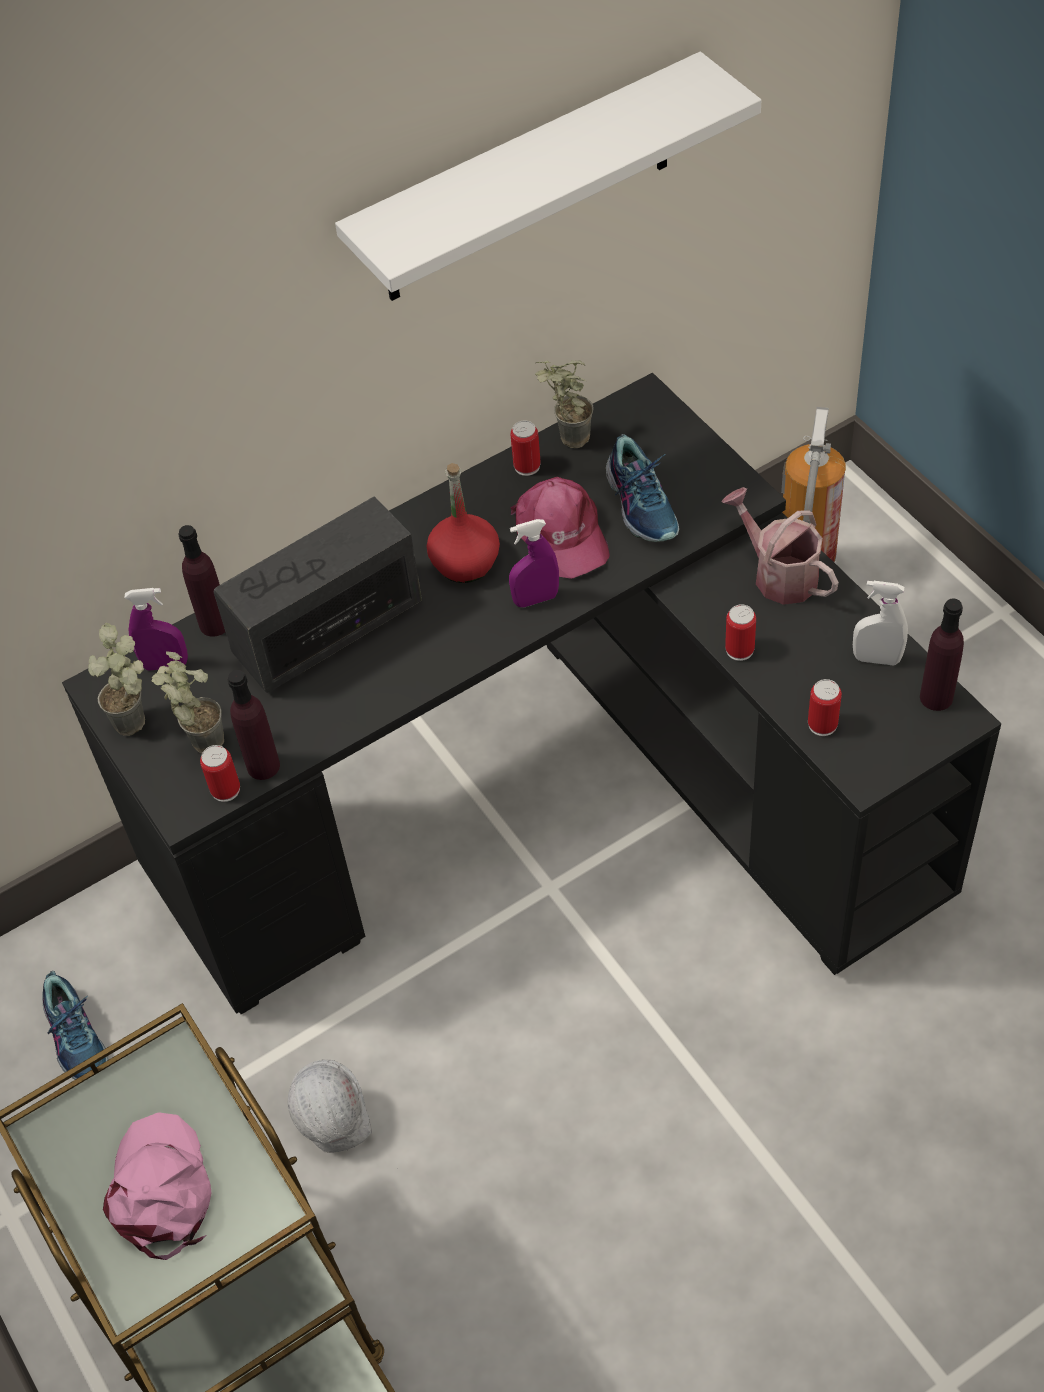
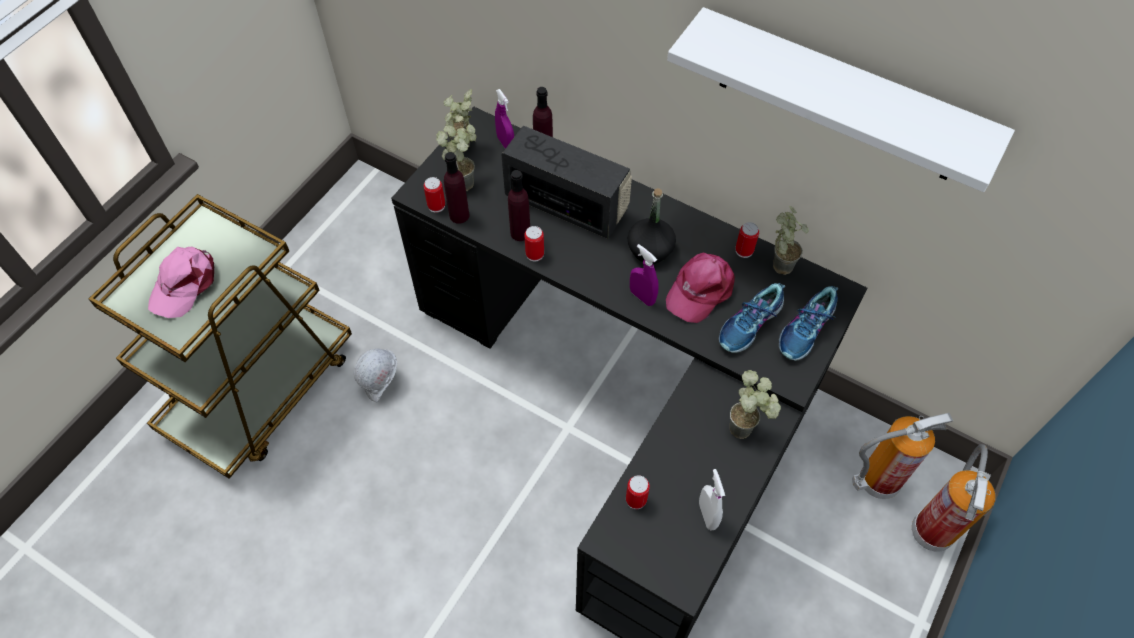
camera: 60 degrees right, 5 degrees up
(77, 1036) = (385, 250): shoe -> shoe (807, 330)
(161, 1190) = (185, 284): pink cap -> pink cap turned 150 degrees clockwise
(465, 562) = (650, 250): red bottle -> black bottle
(739, 650) = (671, 428): can -> can (535, 254)
(779, 574) = (747, 429): watering can -> potted plant
(893, 548) = (931, 530): none -> fire extinguisher
(936, 697) = (694, 565): purple bottle -> purple bottle (520, 233)

